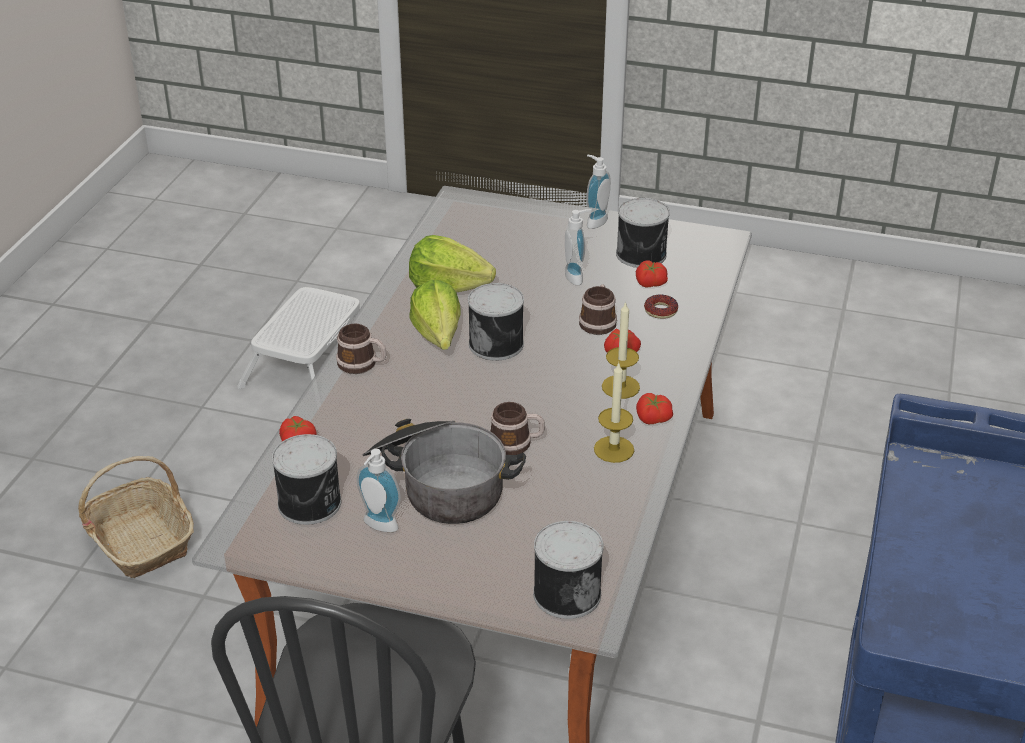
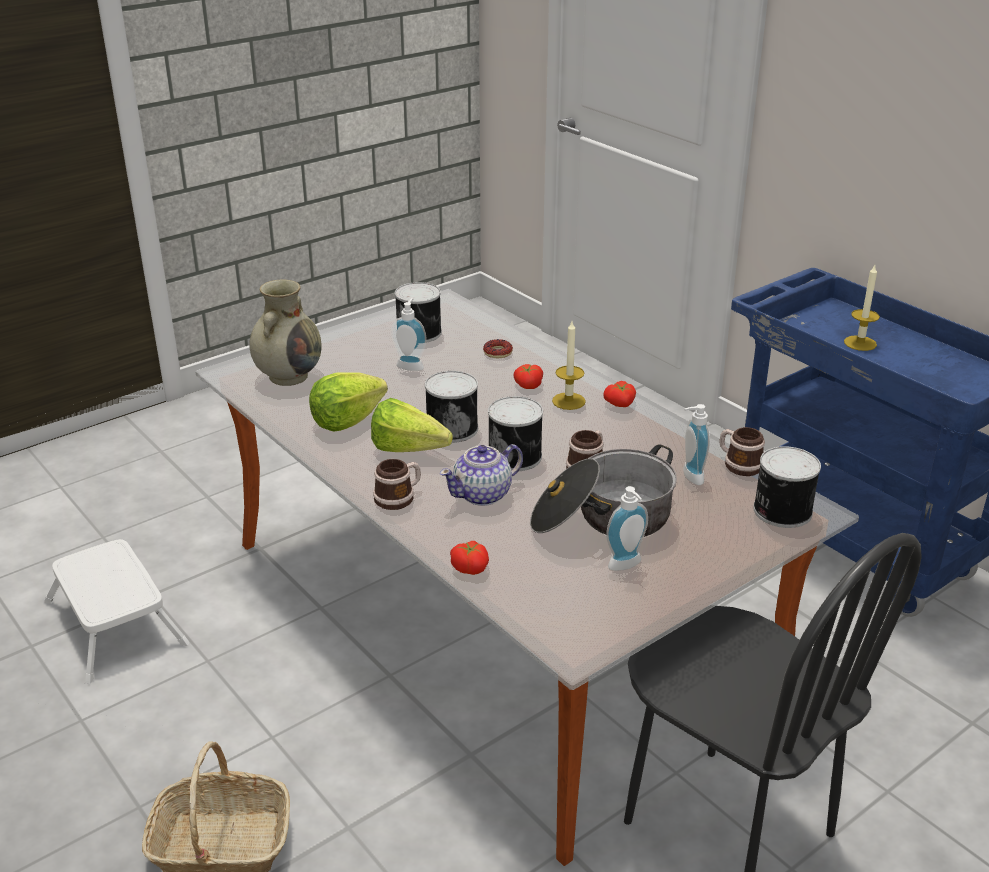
camera: 55 degrees left, 5 degrees down
(311, 503) = (562, 589): can -> can (516, 456)
(410, 404) = (483, 494): none -> teapot
(485, 228) = (289, 376): none -> beige vase
(594, 221) = (350, 332): soap dispenser -> soap dispenser (689, 477)
(598, 321) = (479, 379): mug -> mug (738, 464)
(614, 449) = (638, 431): candle -> candle (860, 343)
(650, 284) = (460, 344): tomato -> none

